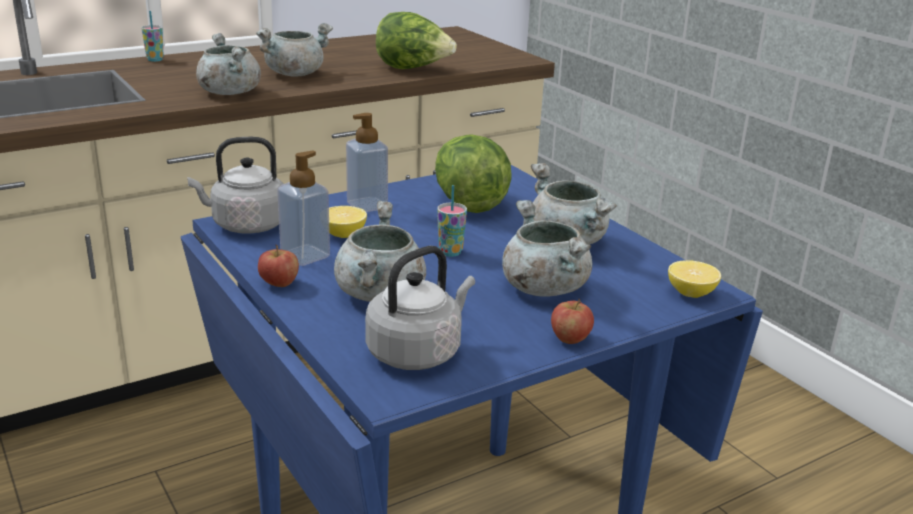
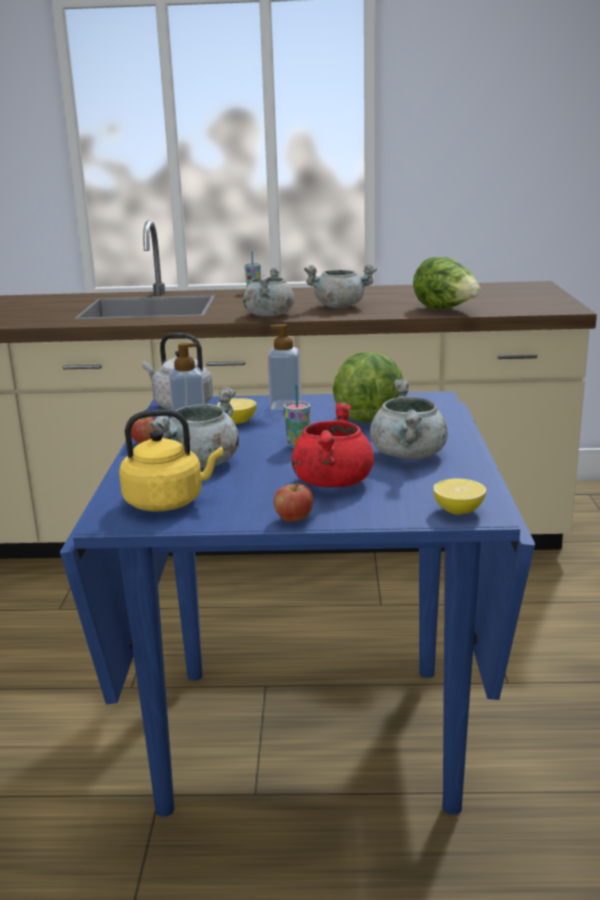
camera: 35 degrees right, 5 degrees down
(417, 352) = (168, 502): grey kettle -> yellow kettle
(542, 287) = (332, 481): grey cooking pot -> red cooking pot

